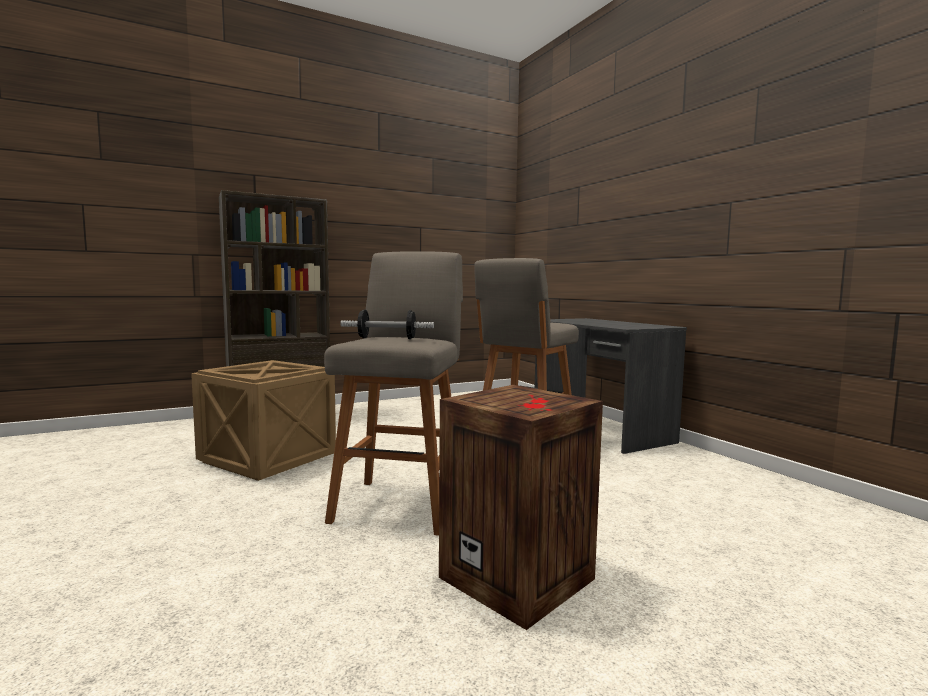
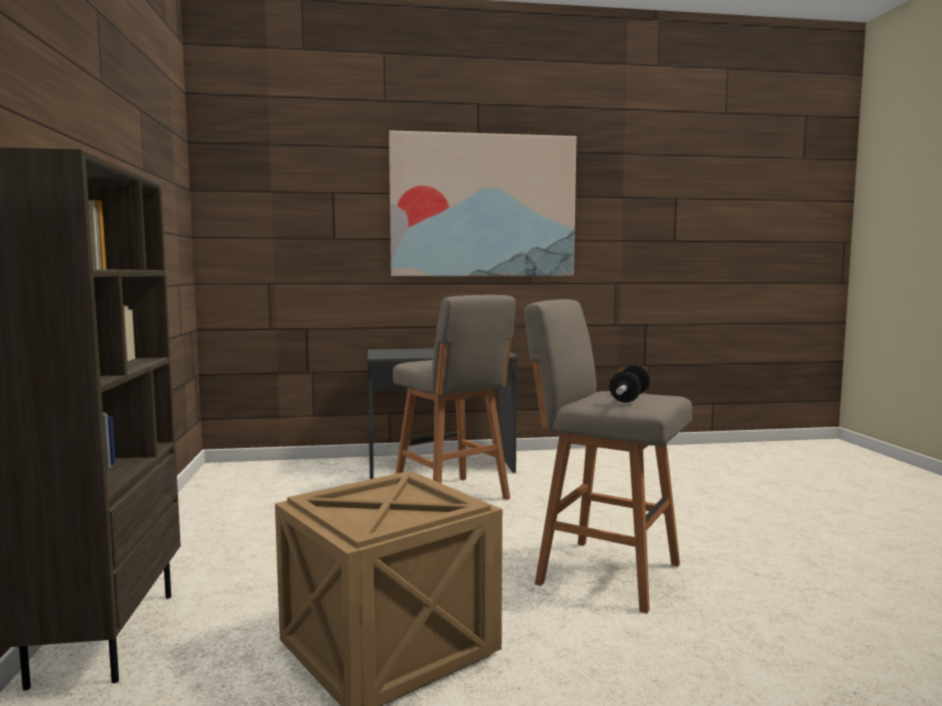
camera: 70 degrees left, 0 degrees up
(520, 578) = (749, 548): crate -> none
(682, 172) = (483, 206): none -> picture

